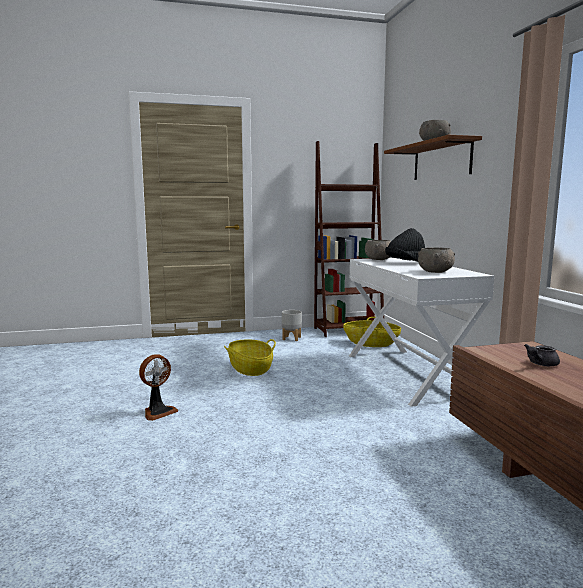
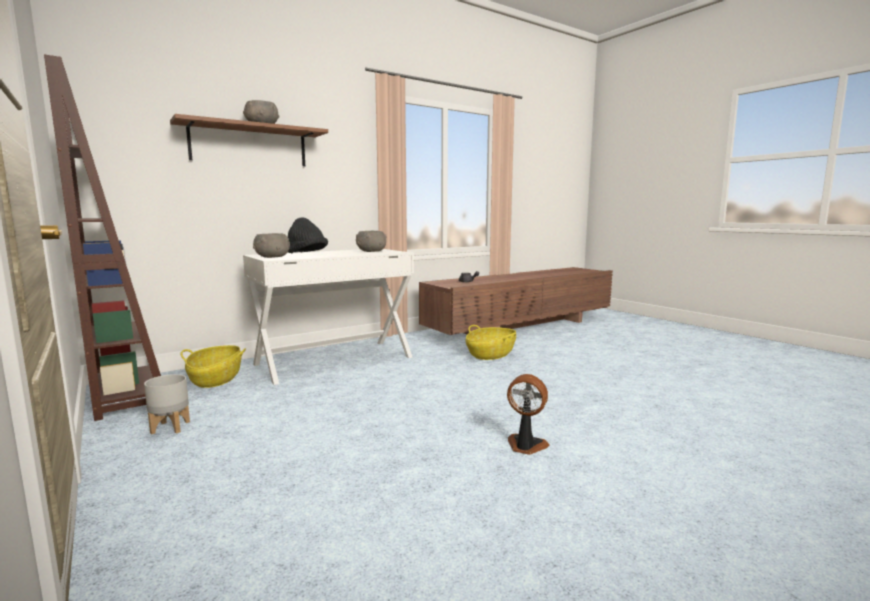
camera: 110 degrees left, 0 degrees up
(250, 369) = (344, 428): basket -> basket (491, 354)

